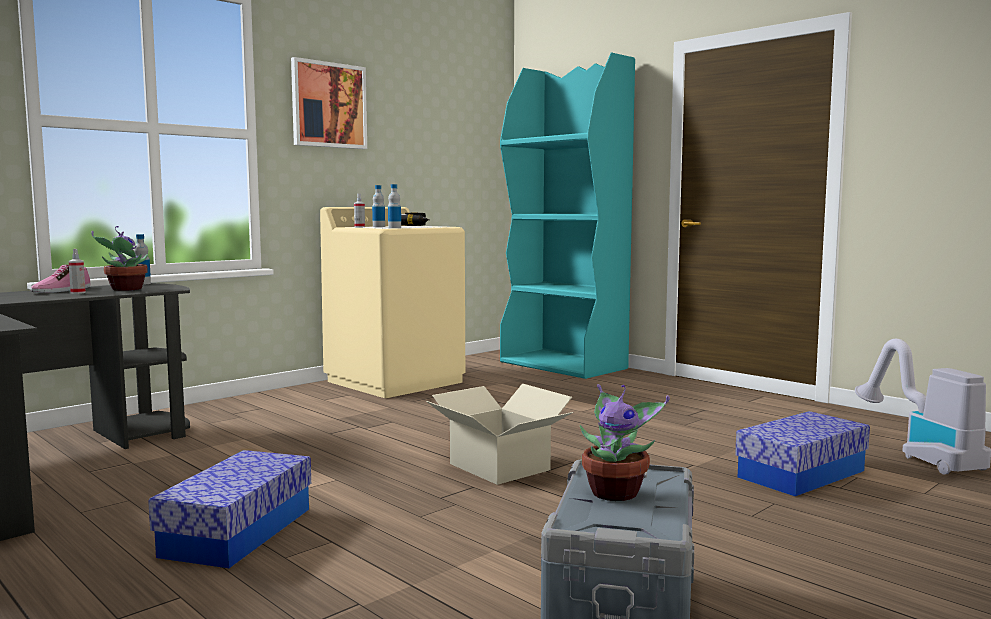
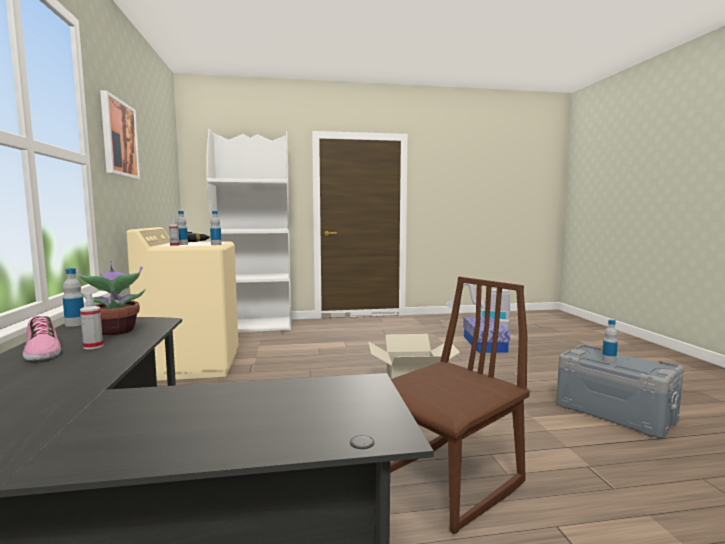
camera: 55 degrees left, 0 degrees up
(238, 532) = (450, 482): storage box -> brown chair
(564, 365) = (255, 326): turquoise bookcase -> white bookcase
(617, 492) = (608, 360): potted plant -> bottle

